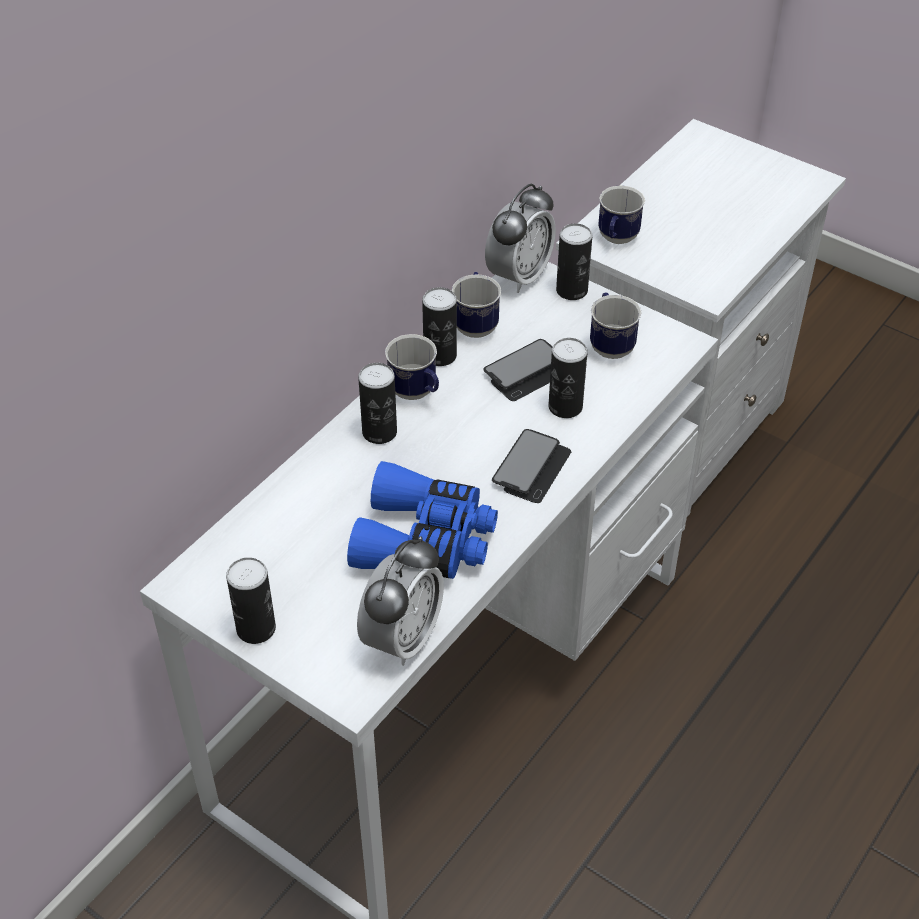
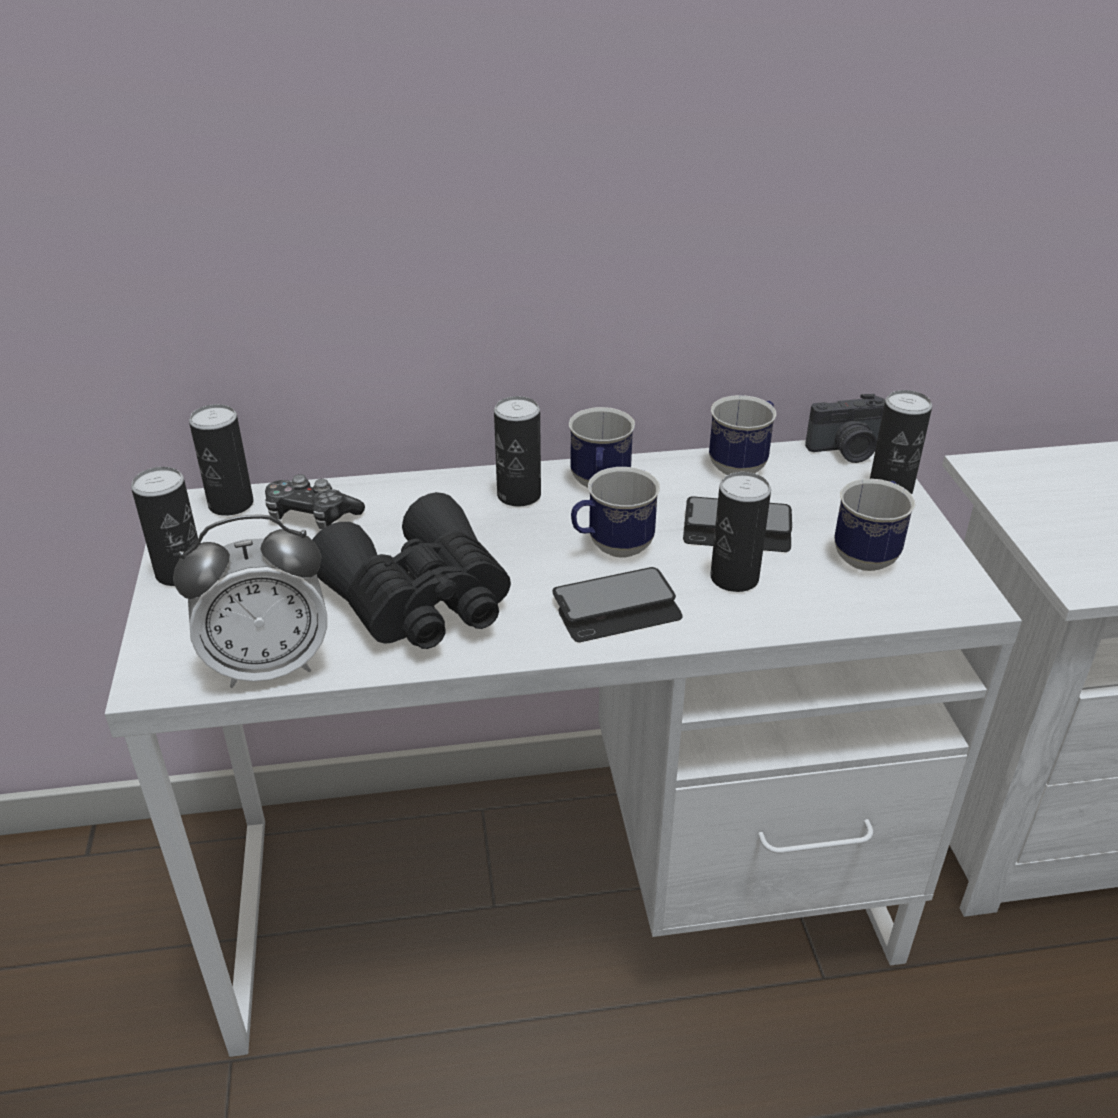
camera: 45 degrees right, 10 degrees down
(275, 534) = (311, 516): none -> game controller
(426, 540) = (420, 601): blue binoculars -> black binoculars
(440, 355) = (668, 470): can -> can (231, 504)
(519, 276) = (847, 451): alarm clock -> camera
(616, 240) = (1022, 484): mug -> mug (612, 548)

